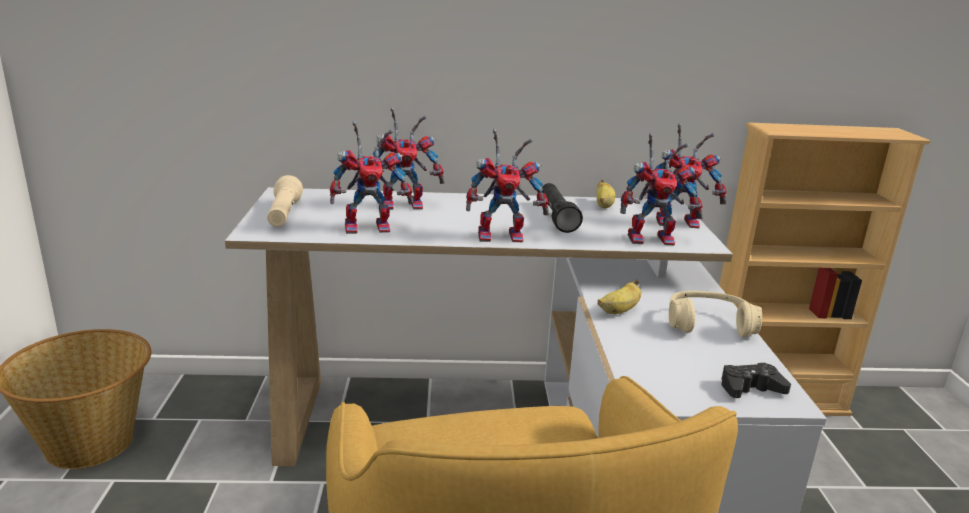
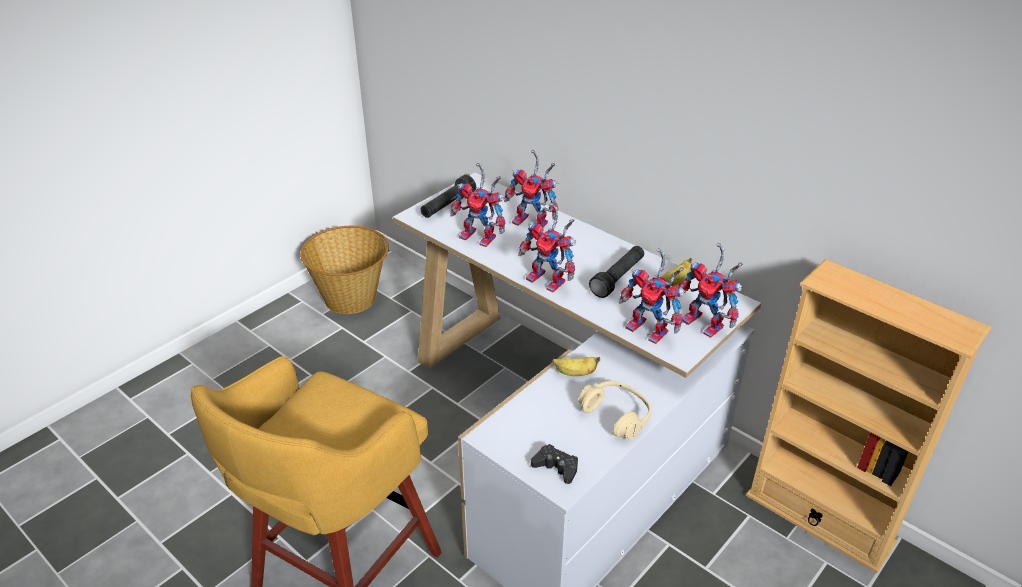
camera: 45 degrees right, 15 degrees up
(284, 215) = (447, 206): beige flashlight -> black flashlight

